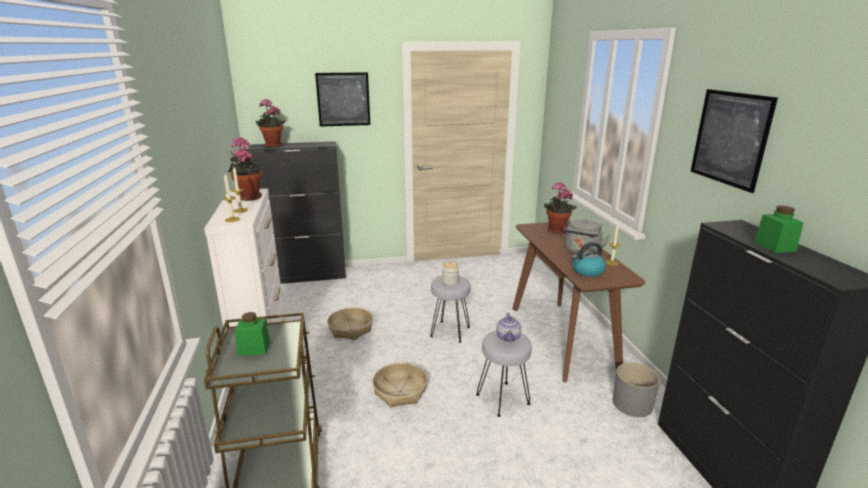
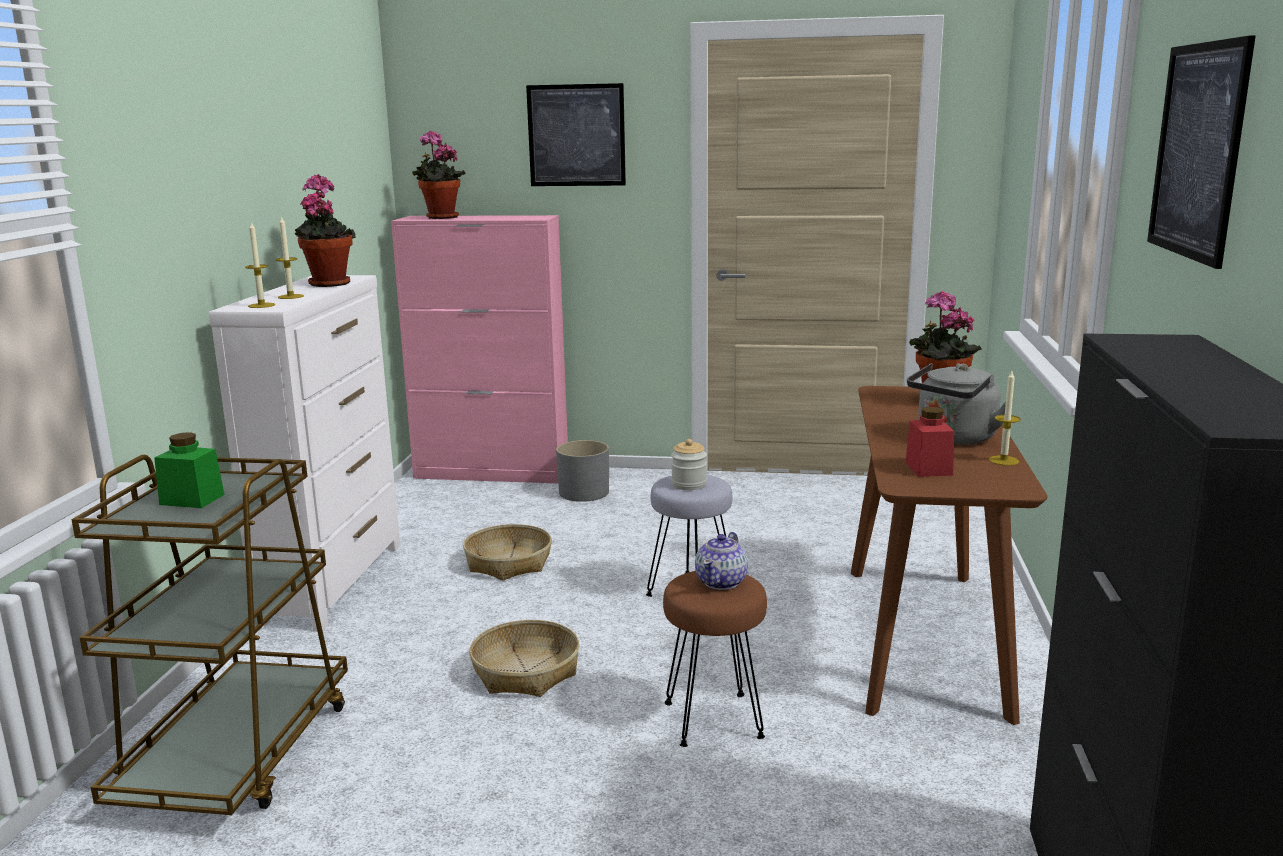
camera: 20 degrees right, 5 degrees down
(307, 276) = (492, 473): black cabinet -> pink cabinet
(503, 399) = (715, 720): grey stool -> brown stool
(587, 271) = (928, 468): kettle -> red jar
(632, 404) = (997, 781): grey planter -> grey planter (584, 493)
(774, 246) = (1187, 371): green jar -> none

